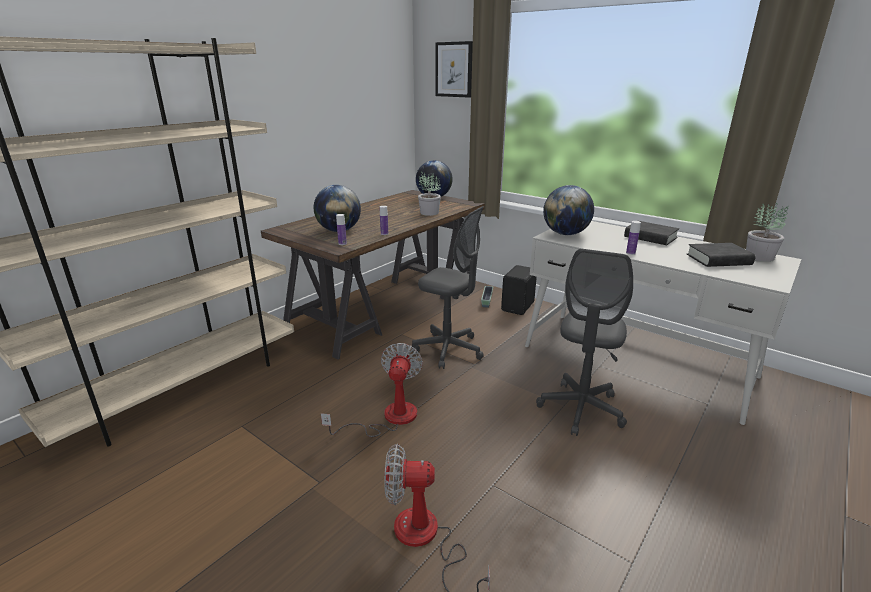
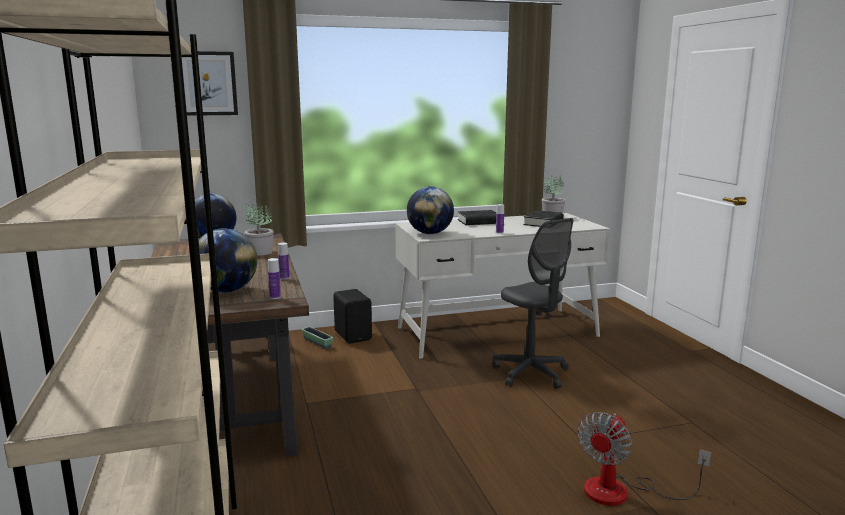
camera: 55 degrees left, 10 degrees down
(389, 418) = (446, 458): fan -> none
(448, 350) = (374, 390): grey office chair -> none

